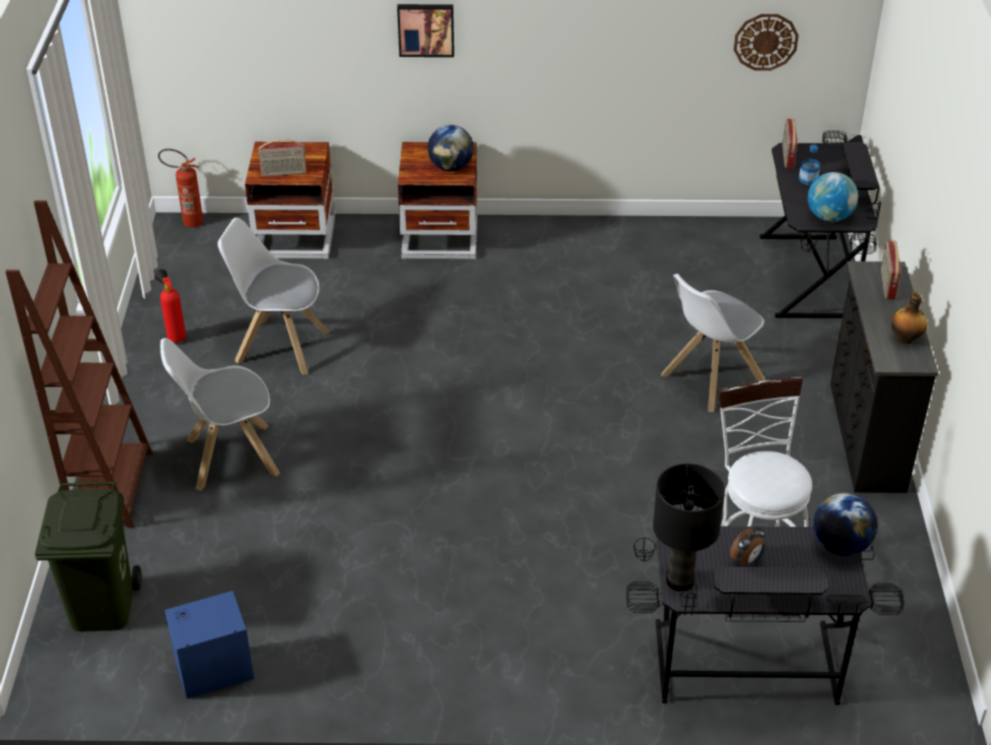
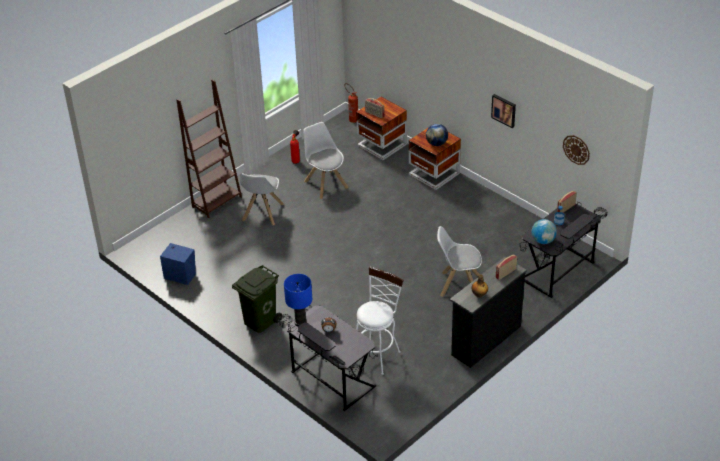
camera: 45 degrees right, 0 degrees up
(100, 607) = (172, 236): green trash can -> green trash can (259, 321)
(229, 457) = (262, 213): chair -> chair turned 105 degrees counterclockwise
(426, 29) = (445, 78): picture -> picture (504, 110)
(680, 580) = (300, 323): black table lamp -> blue table lamp
(840, 545) = (364, 346): globe -> none

